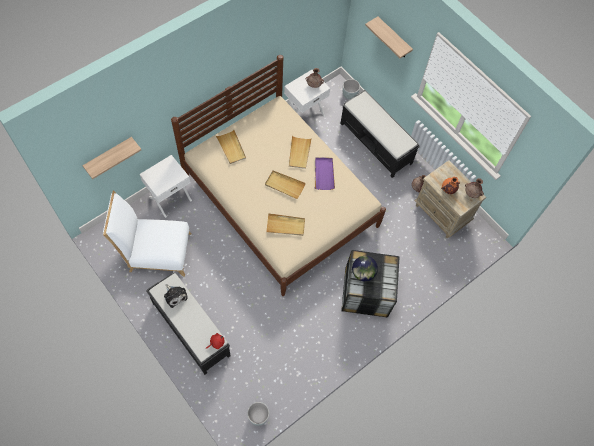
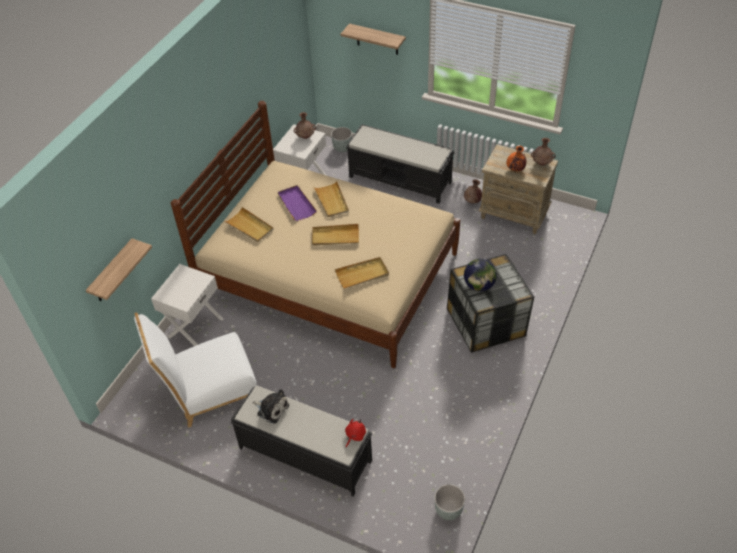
camera: 20 degrees left, 15 degrees down
(324, 174) = (372, 209): purple tray -> purple tray (296, 204)

